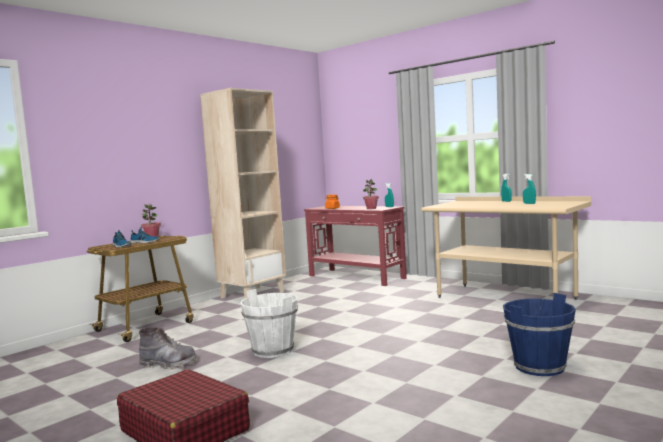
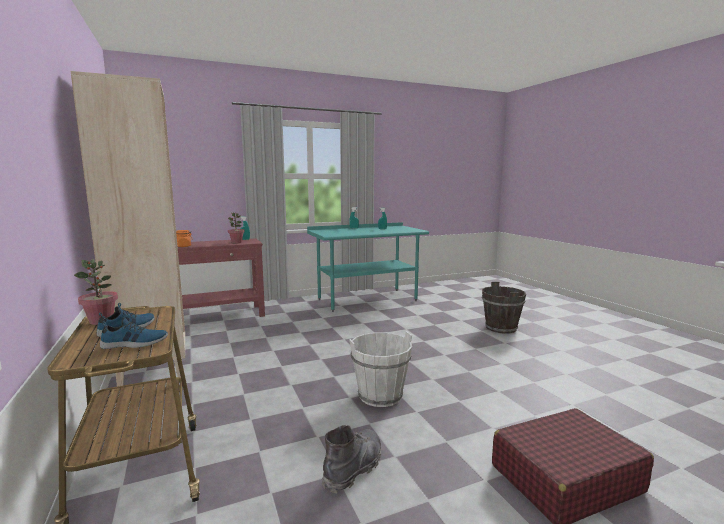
camera: 65 degrees left, 5 degrees up
(505, 298) = (367, 300): beige desk -> turquoise desk
(539, 366) = (500, 328): blue bucket -> brown bucket

